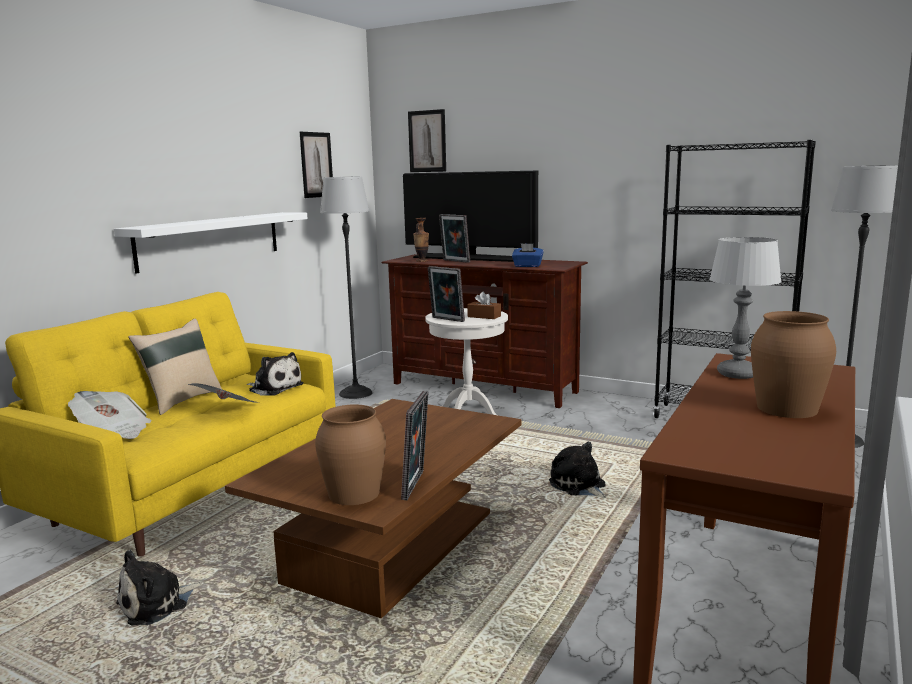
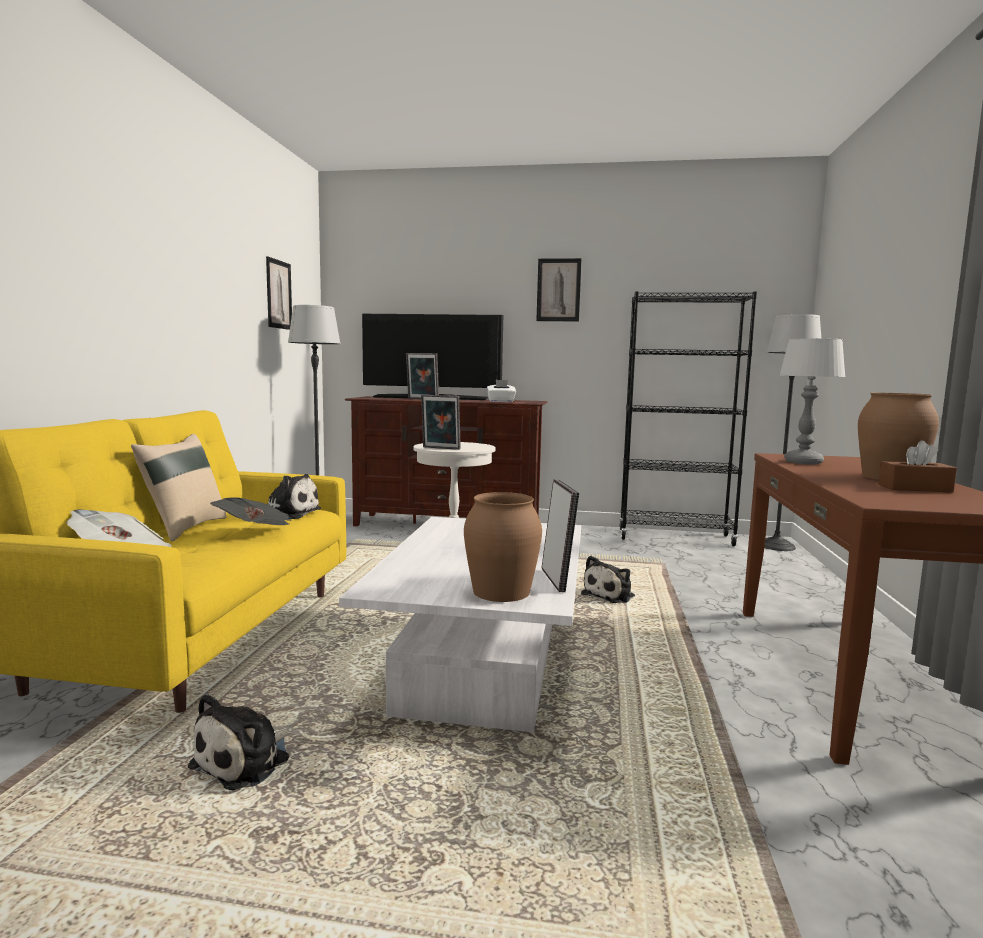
camera: 20 degrees left, 5 degrees down
(211, 240) = (186, 355): white shelf -> none
(393, 546) = (482, 664): brown coffee table -> white coffee table
(422, 261) = (388, 398): vase -> none
(427, 141) = (384, 284): picture -> picture (558, 290)
(484, 316) = (473, 446): brown tissue box -> brown tissue box (914, 488)
(527, 266) = (501, 401): blue tissue box -> white tissue box
(579, 486) = (610, 595): plush toy -> plush toy turned 90 degrees counterclockwise

